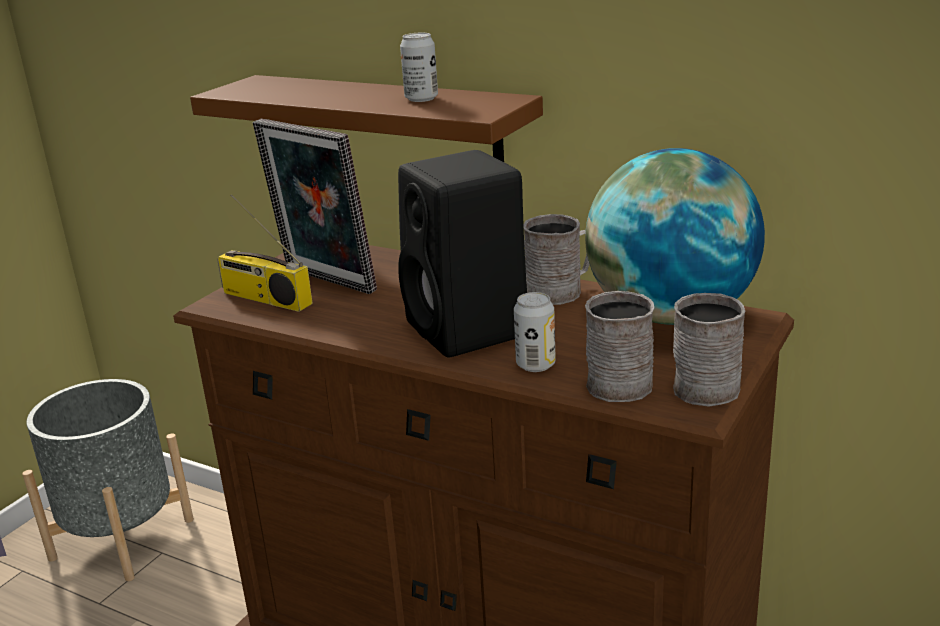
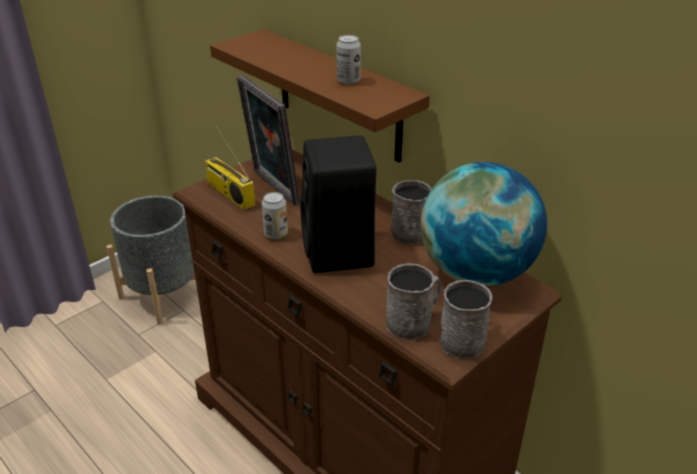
camera: 15 degrees right, 10 degrees up
(535, 365) = (365, 293): can -> can (276, 234)

